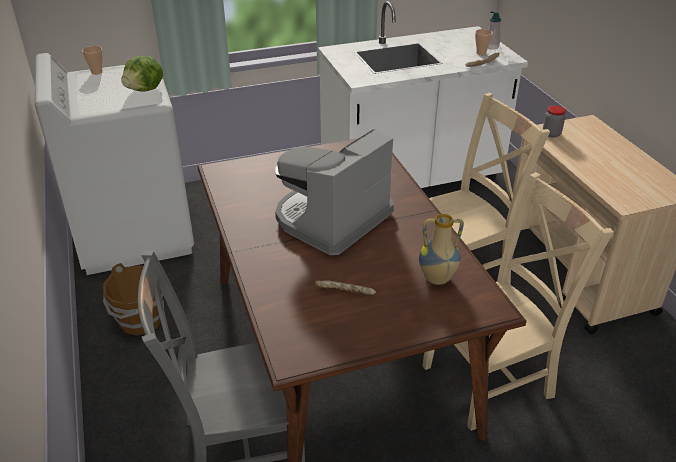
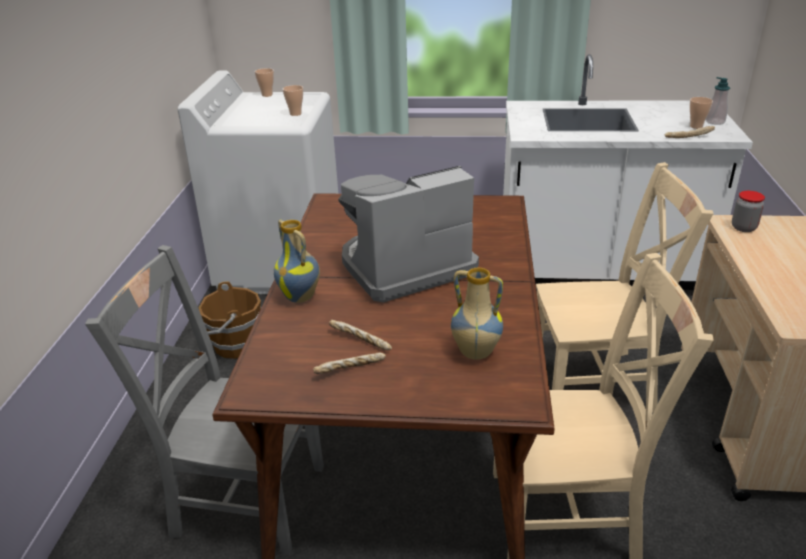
camera: 25 degrees right, 5 degrees down
(145, 90) = (295, 114): lettuce -> cup
(266, 266) = (301, 296): none -> vase
(356, 318) = (351, 370): none -> bread

